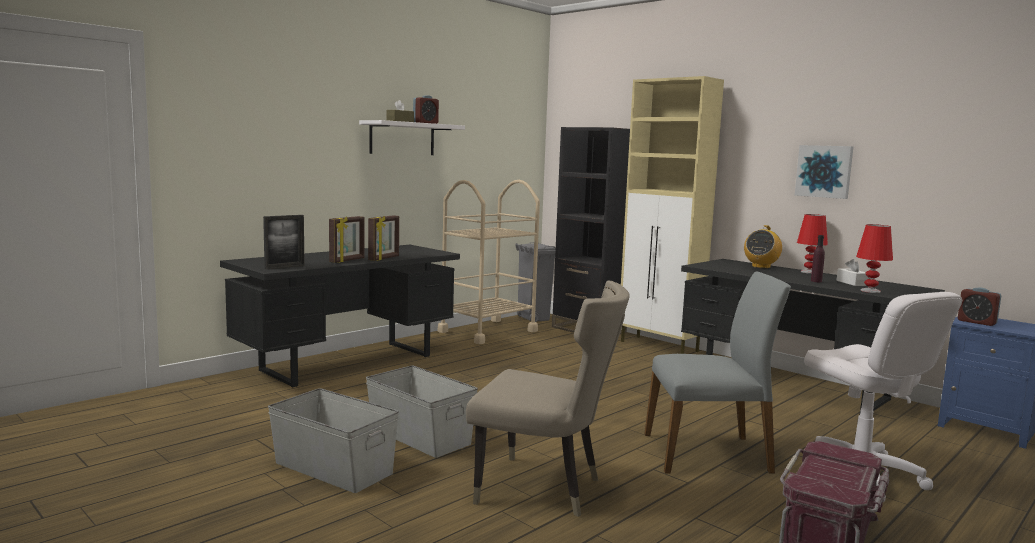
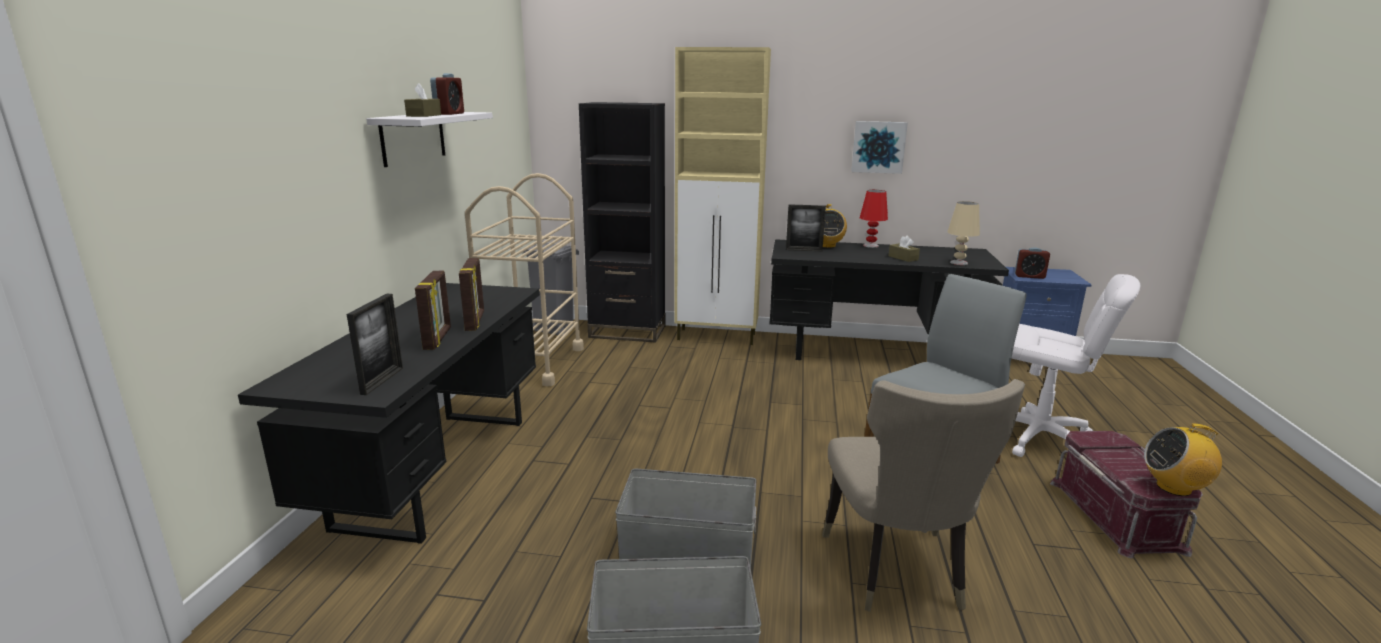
camera: 35 degrees left, 10 degrees up
(544, 489) = (897, 573): beige chair -> beige chair turned 105 degrees clockwise
(728, 266) = (804, 250): none -> picture frame
(816, 281) = (903, 258): purple bottle -> brown tissue box
(839, 492) = (1174, 487): none -> radio
(851, 283) = (926, 254): white tissue box -> none
(870, 291) = (958, 263): red table lamp -> beige table lamp

